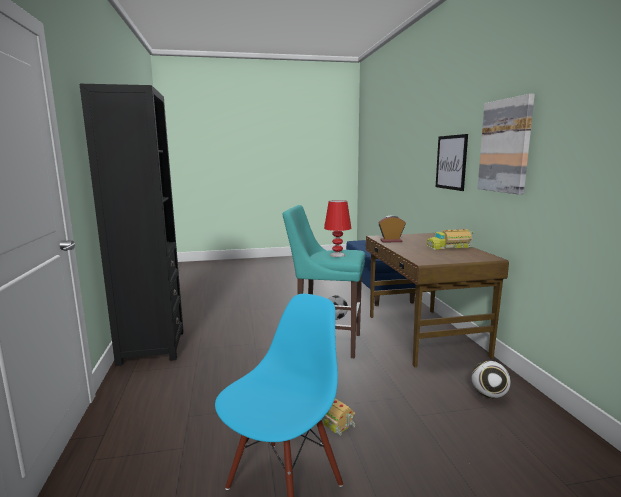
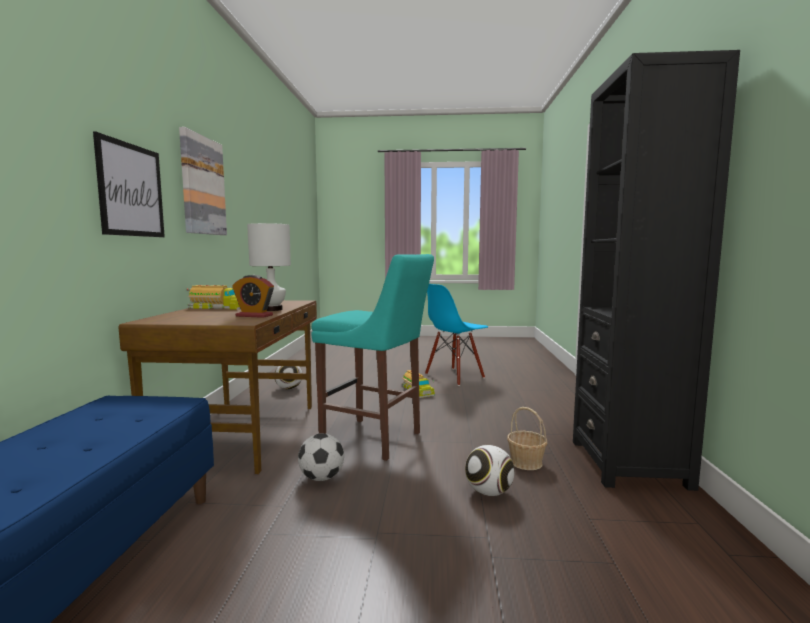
camera: 165 degrees left, 5 degrees down
(221, 340) = (526, 462): none -> basket
(247, 322) = (488, 492): none -> football
(337, 255) = (365, 312): red table lamp -> none
(403, 247) = (272, 309): none -> white table lamp

